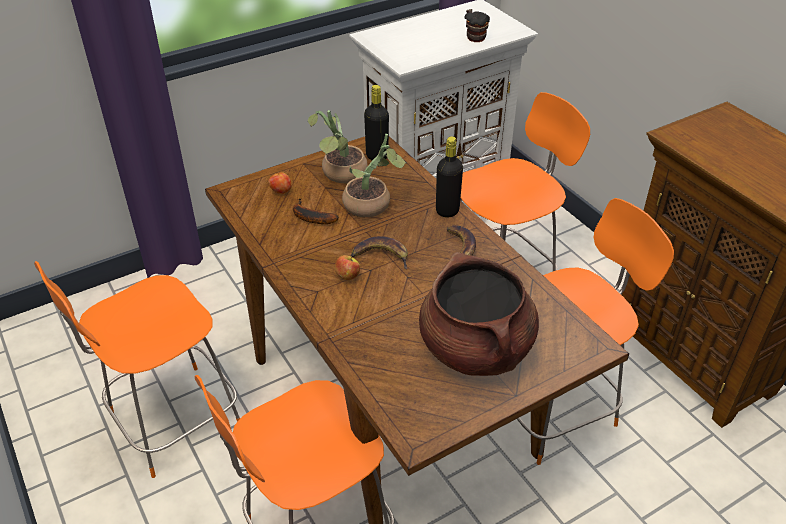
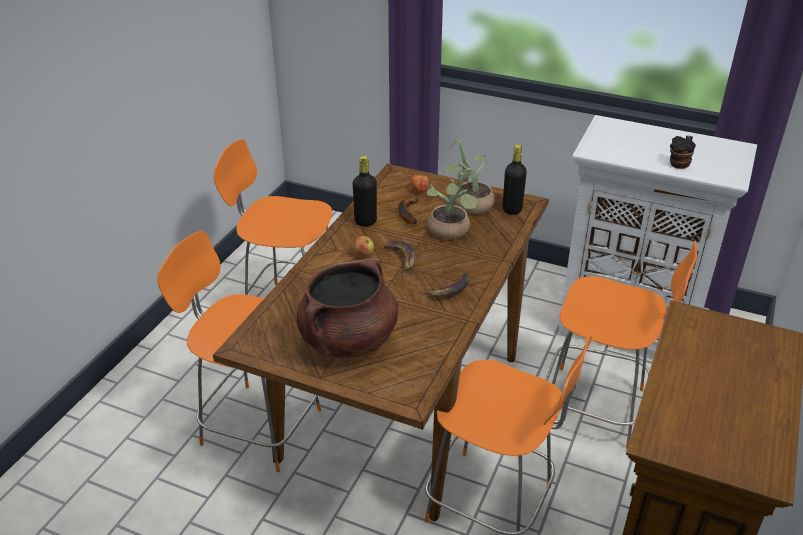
camera: 55 degrees right, 5 degrees down
(447, 210) = (488, 267): black bottle -> black bottle (365, 221)

